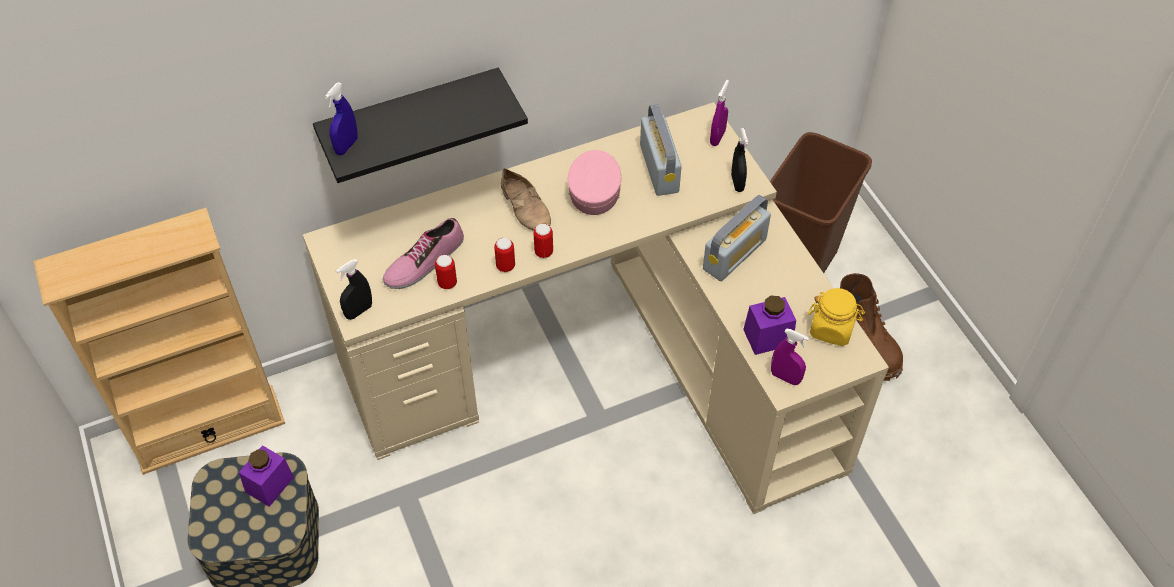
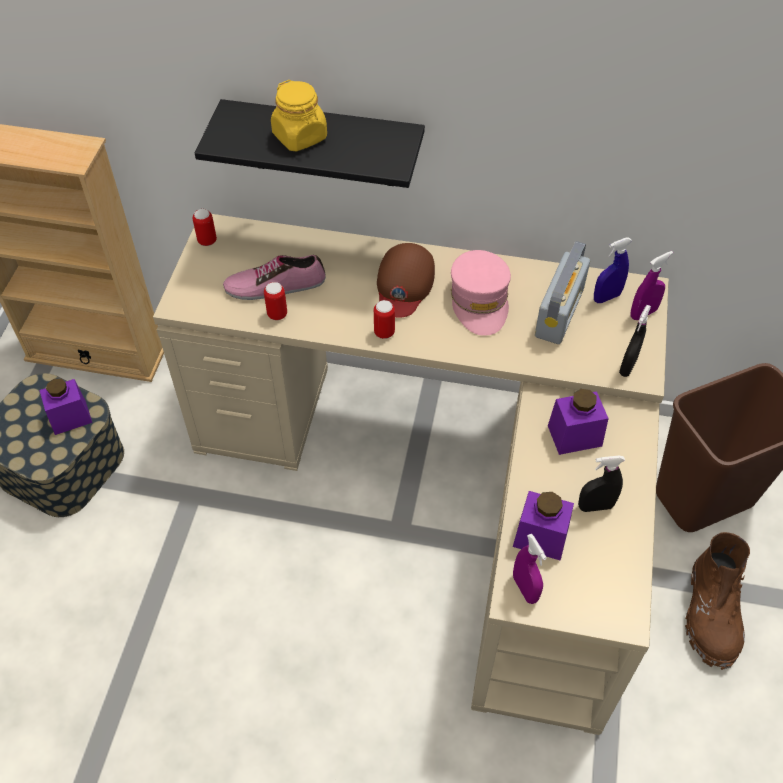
camera: 35 degrees right, 0 degrees up
(346, 146) = (228, 130): blue spray bottle -> blue spray bottle (606, 297)
(359, 311) = (185, 298): black spray bottle -> black spray bottle (595, 506)
(505, 266) = (339, 327): can -> can (207, 241)
(526, 207) = (404, 284): beige shoe -> brown cap
(594, 189) = (480, 301): pink cap -> pink cap turned 135 degrees clockwise
(734, 254) = (574, 435): radio -> purple jar
(832, 329) = (617, 569): yellow jar -> yellow jar (300, 137)

